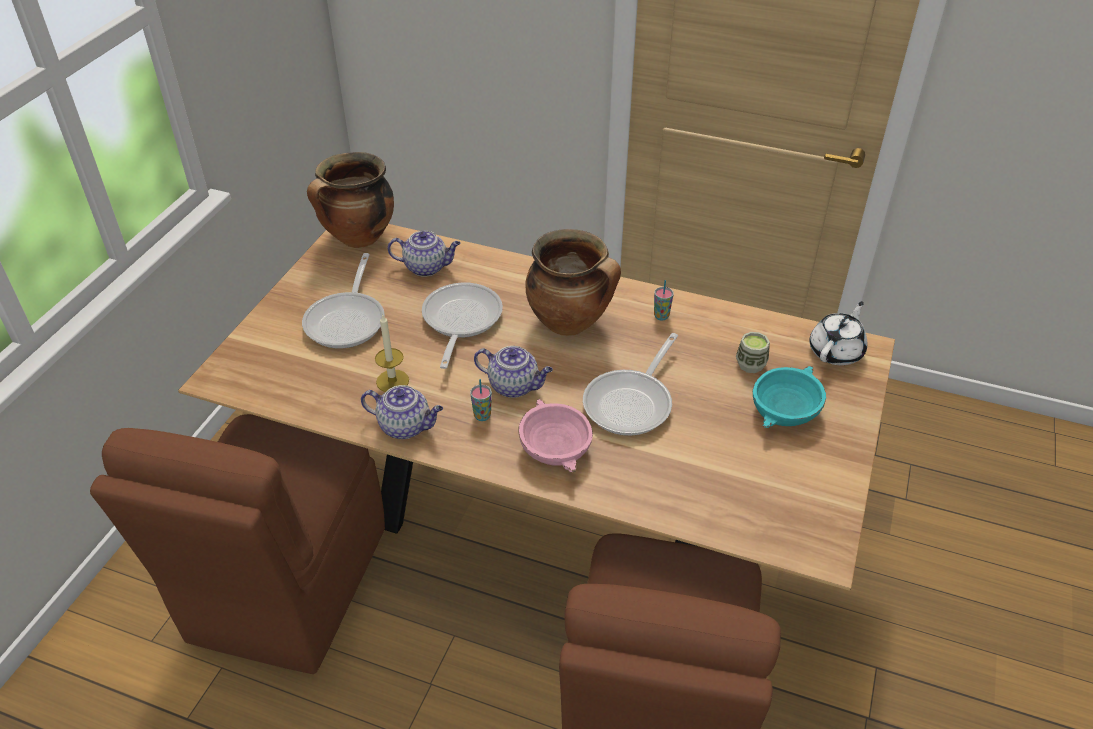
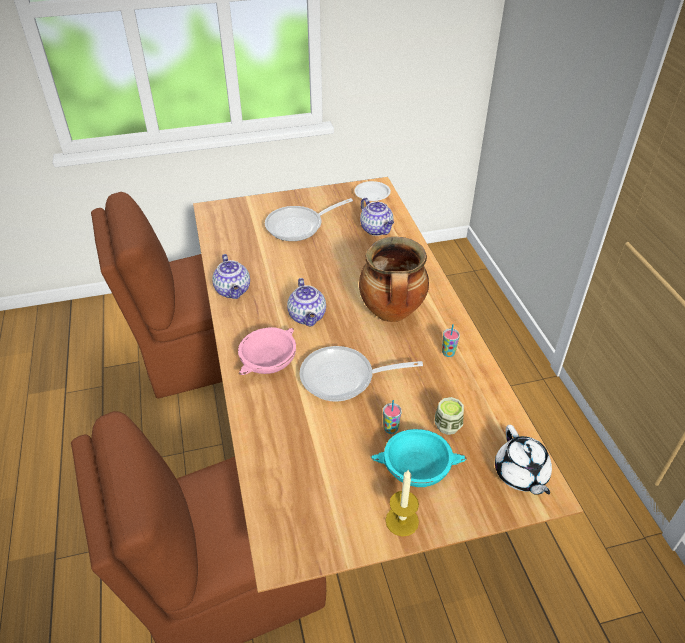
camera: 55 degrees right, 0 degrees up
(359, 239) = (372, 194): cooking pot -> white plate
(392, 381) = (265, 267): candle -> candle (402, 521)
(460, 321) = (343, 266): frying pan -> none
(482, 416) = (269, 316): cup -> cup (390, 429)
(836, 351) = (521, 474): white teapot -> white teapot turned 75 degrees clockwise

